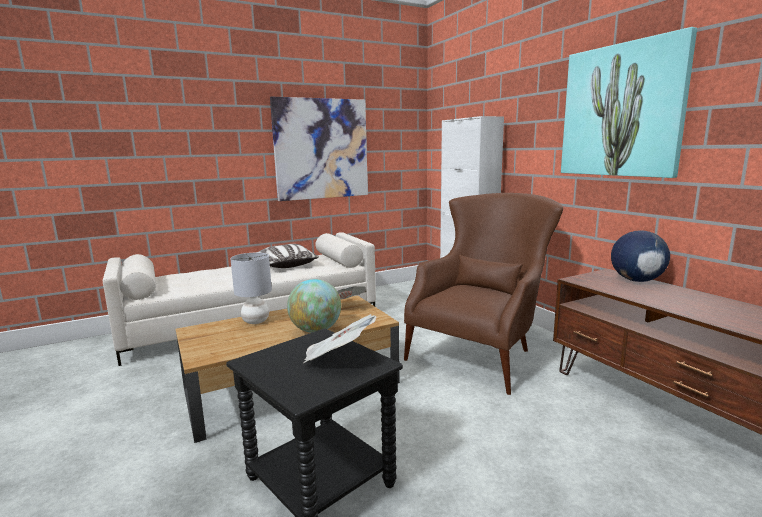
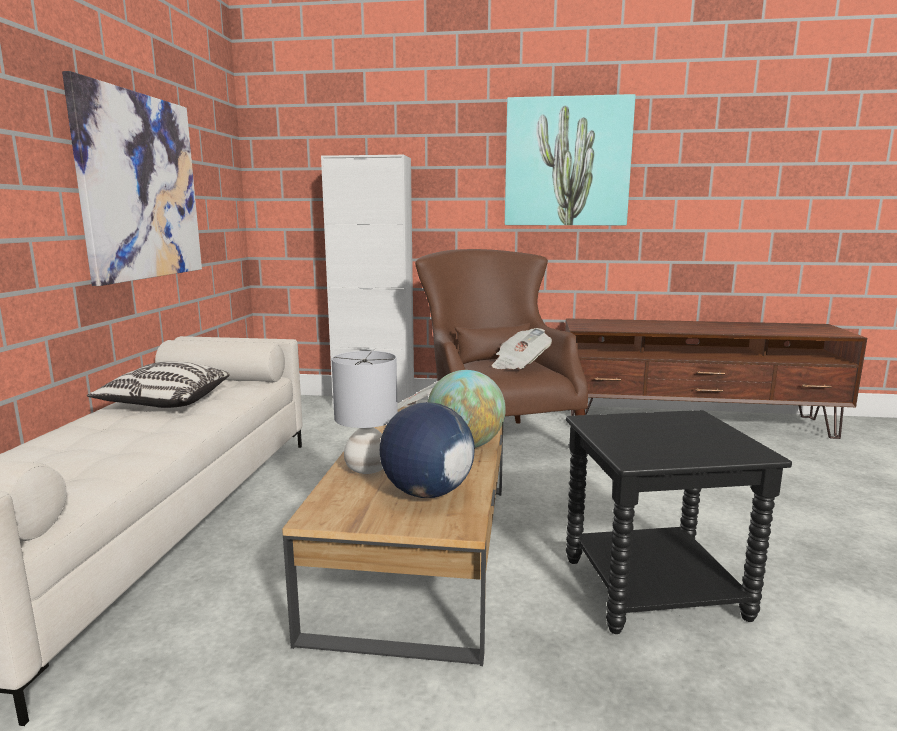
camera: 55 degrees left, 0 degrees up
(338, 357) = (663, 425): newspaper -> newspaper (519, 365)
(636, 280) = (609, 321): globe -> globe (427, 493)

